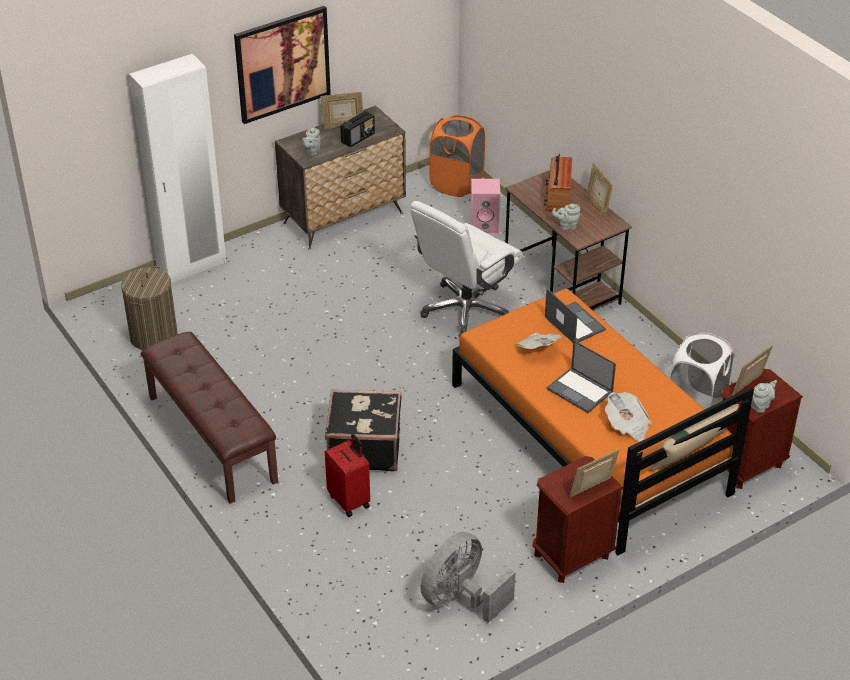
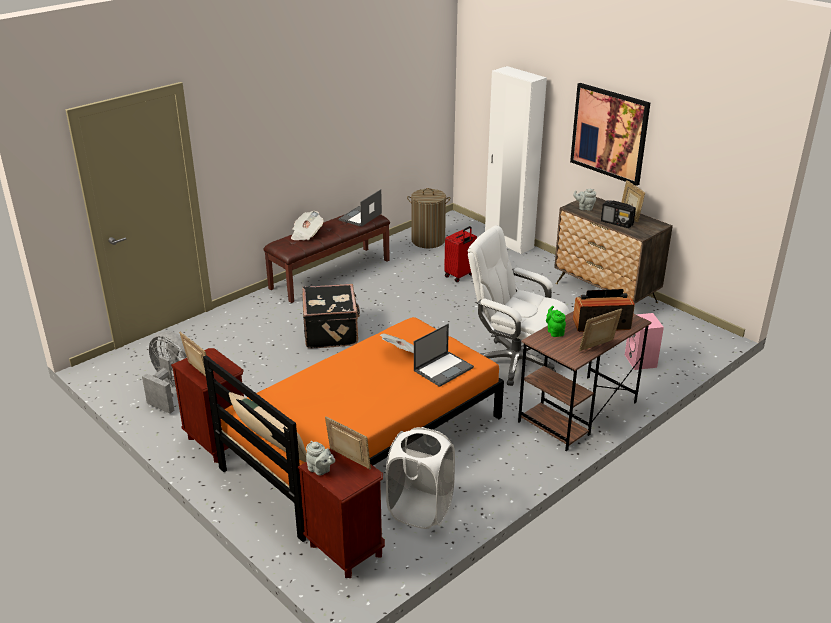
camera: 80 degrees right, 10 degrees down
(350, 500) = (275, 333): red suitcase -> red suitcase (460, 275)
(457, 184) = (693, 341): orange laundry basket -> none
(566, 226) = (555, 332): grey teapot -> green teapot
(580, 390) = (348, 377): laptop -> laptop (360, 217)
(627, 426) = (306, 406): newspaper -> newspaper (306, 234)

